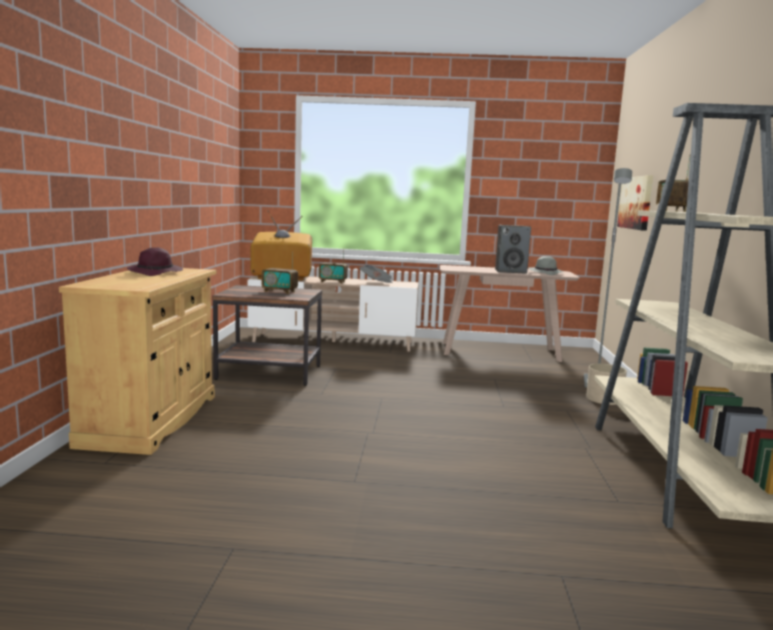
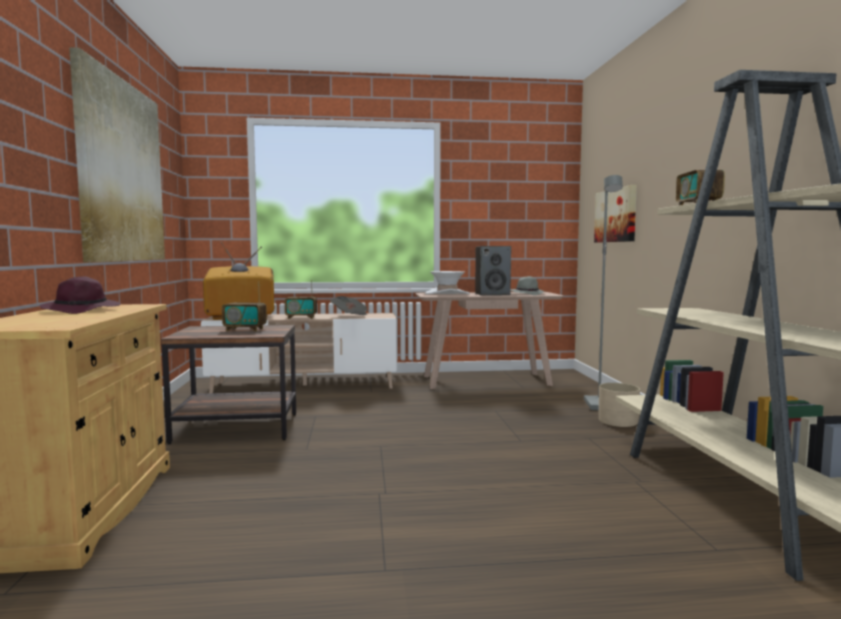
camera: 10 degrees left, 5 degrees down
(187, 153) = (121, 171): none -> picture
(468, 268) = (447, 294): none -> white hat

